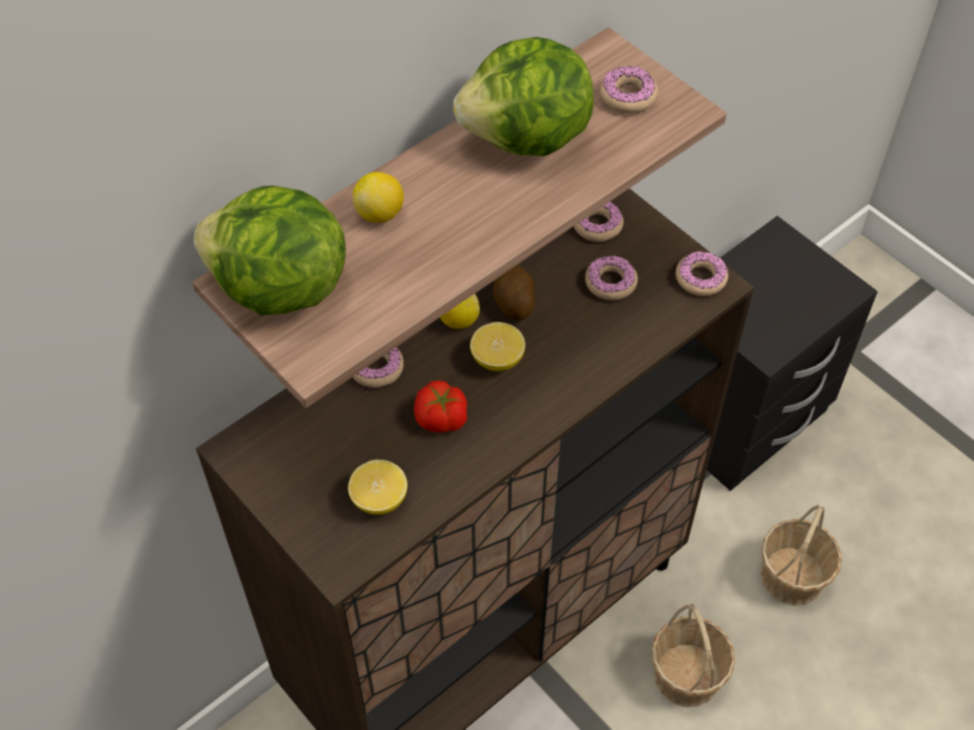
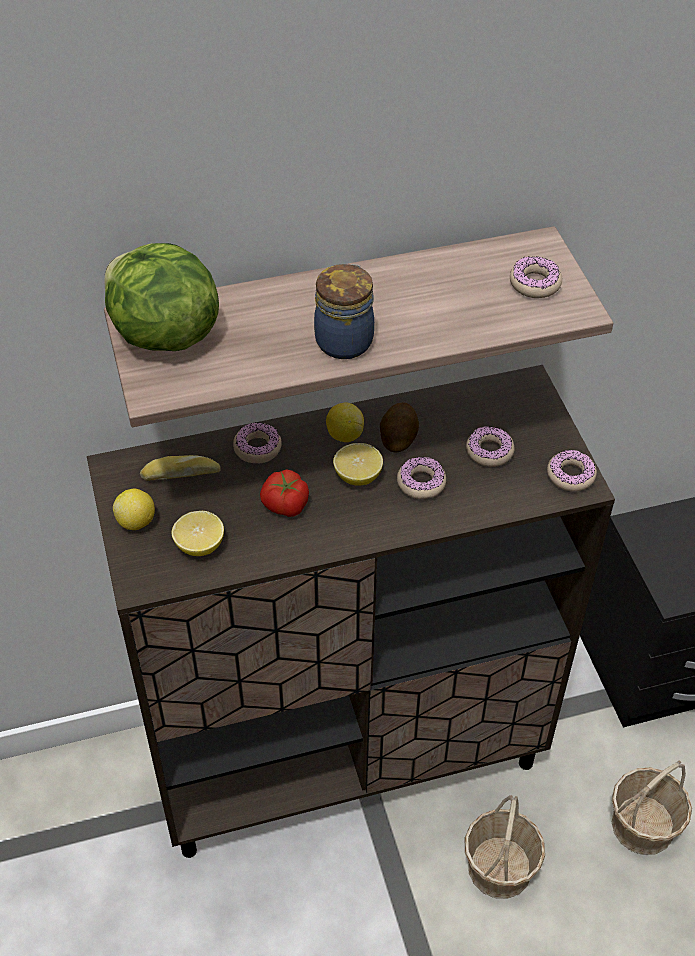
camera: 25 degrees right, 5 degrees down
(311, 428) = (180, 473): none -> bread
(380, 213) = (274, 306): lemon -> lemon (136, 522)
(478, 225) = (345, 340): none -> jar
(527, 139) = (428, 289): lettuce -> none
(597, 225) = (506, 403): donut -> donut (421, 483)

